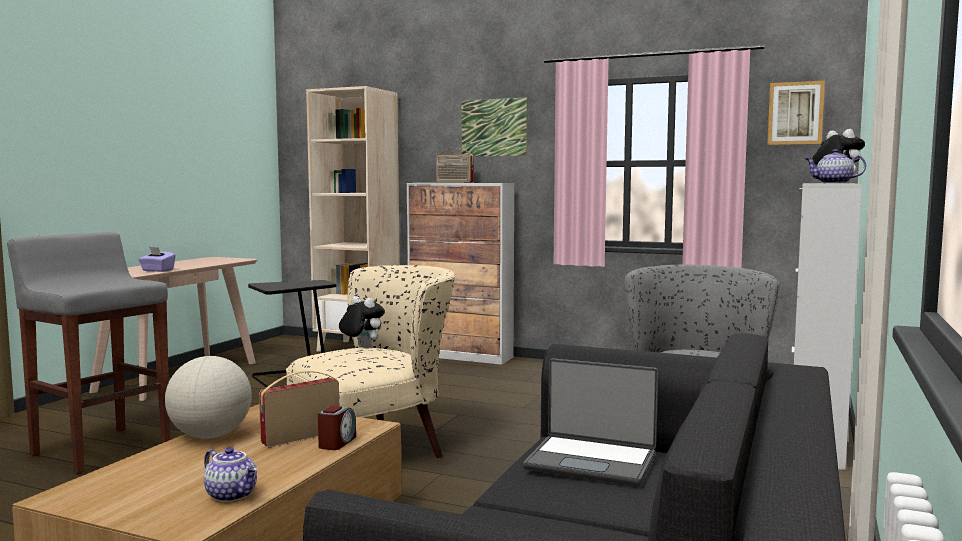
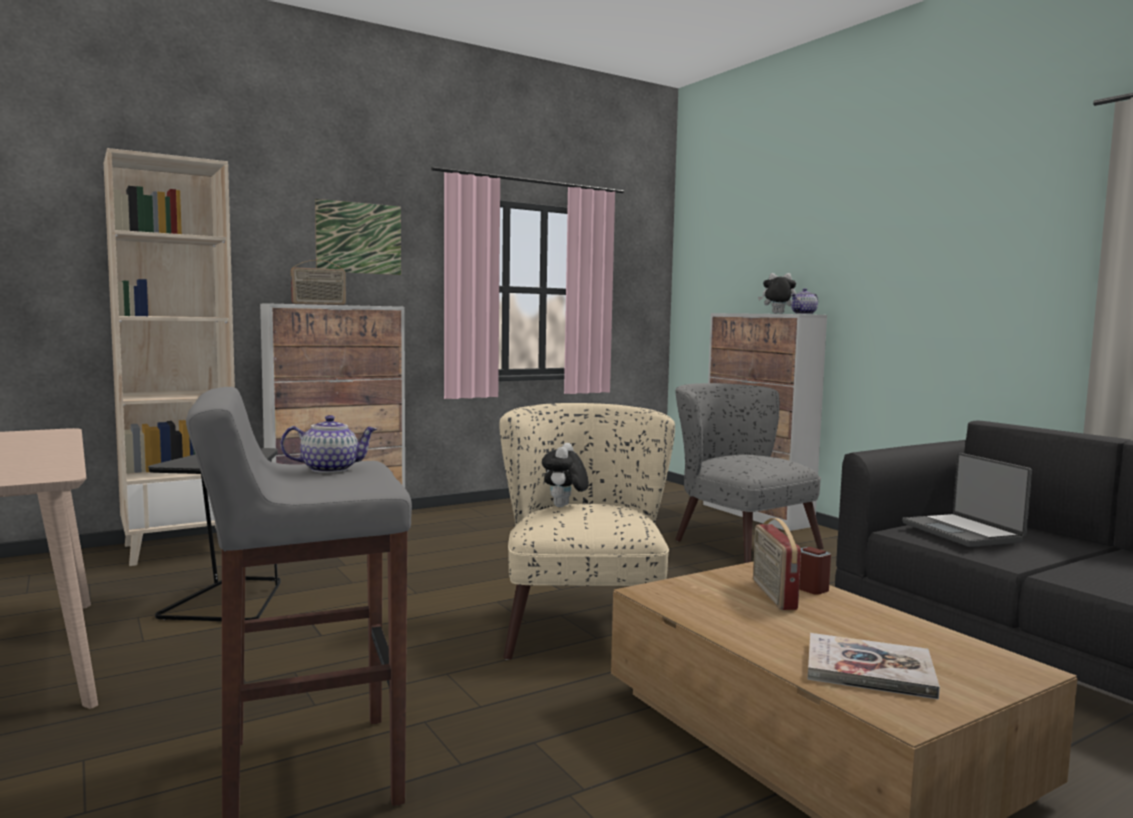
camera: 55 degrees left, 0 degrees up
(148, 480) = (869, 669): none -> book
(157, 270) = (47, 462): purple tissue box -> none
(210, 436) = (726, 625): globe -> none
(232, 495) = (940, 642): teapot -> teapot (330, 469)
(361, 347) = (564, 507): plush toy -> plush toy turned 60 degrees counterclockwise
(592, 461) = (963, 532): laptop -> laptop turned 105 degrees clockwise
(795, 113) = (634, 252): picture -> none

